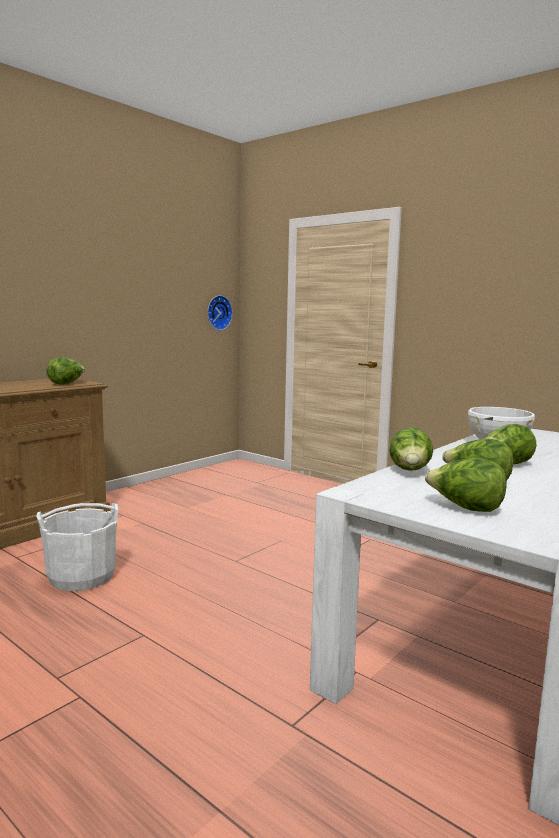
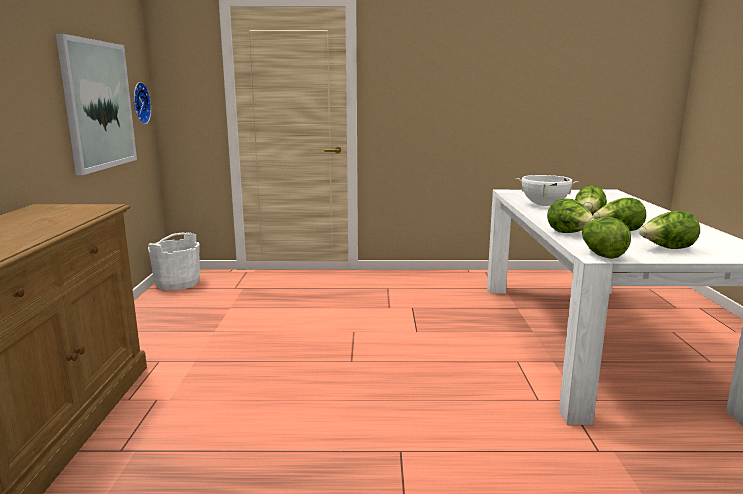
camera: 40 degrees left, 5 degrees up
(66, 383) = (80, 211): lettuce -> lettuce (601, 255)
(81, 576) = (242, 434): white bucket -> white bucket (177, 283)
(161, 311) = (98, 105): none -> picture

